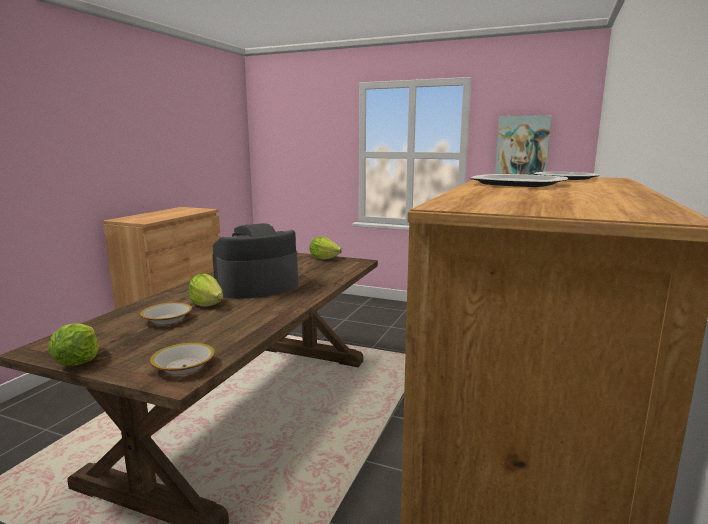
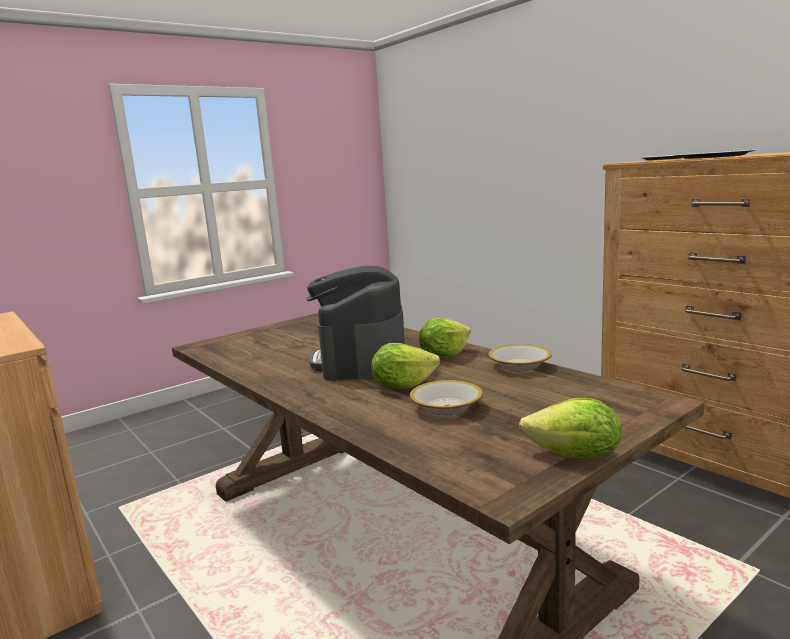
camera: 60 degrees left, 0 degrees up
(184, 367) = (621, 399): bowl -> bowl (520, 365)
(324, 258) = (282, 326): lettuce -> lettuce (444, 355)
(522, 147) = (326, 169): picture -> none

